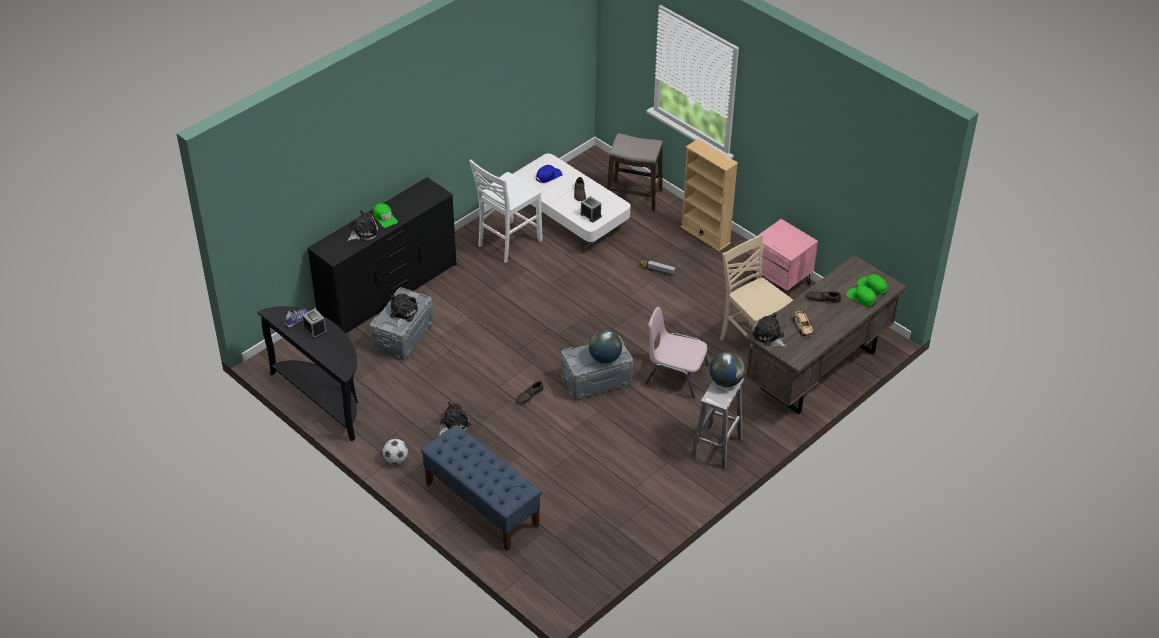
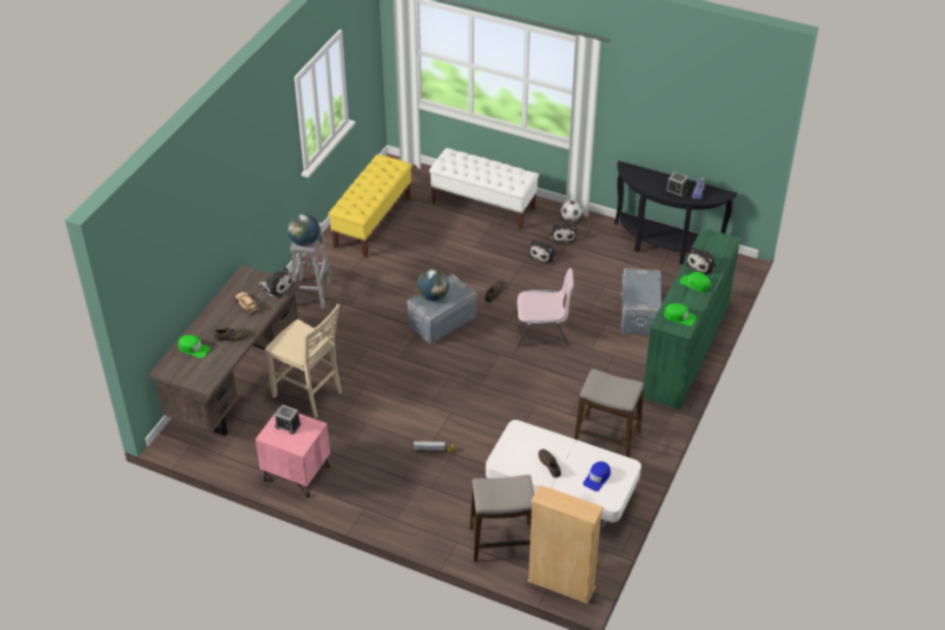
camera: 160 degrees right, 0 degrees up
(389, 291) = (685, 352): black dresser -> green dresser
(402, 314) = (638, 287): plush toy -> plush toy (563, 236)
(481, 505) = (484, 206): blue bench -> white bench
(508, 243) = (607, 438): white chair -> stool
(590, 215) = (522, 439): alarm clock -> alarm clock (288, 425)
(618, 519) = (373, 222): none -> yellow bench
(675, 374) = (371, 346): pink chair -> pink chair (543, 330)
(705, 235) = (398, 512): beige bookcase -> beige bookcase (561, 584)
(872, 286) = (183, 364): green cap -> green cap (679, 317)

